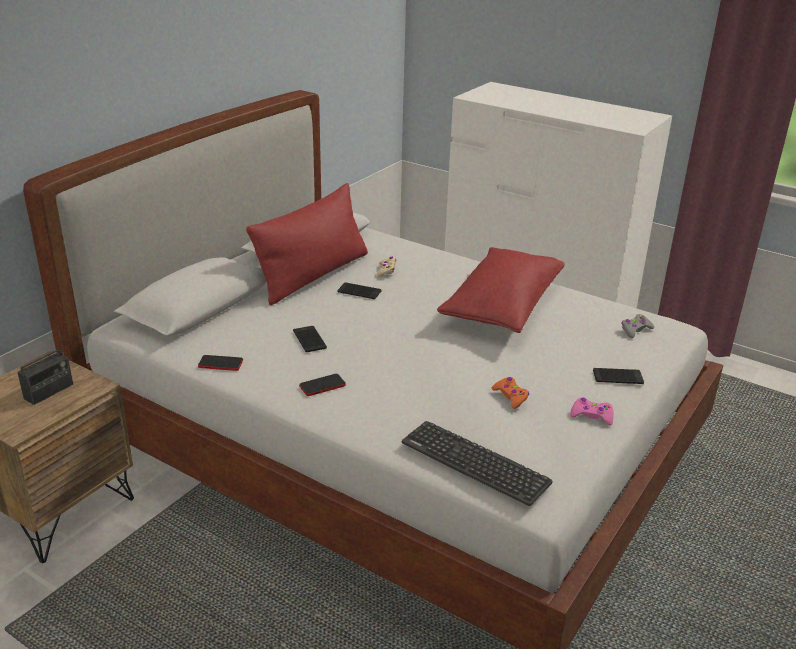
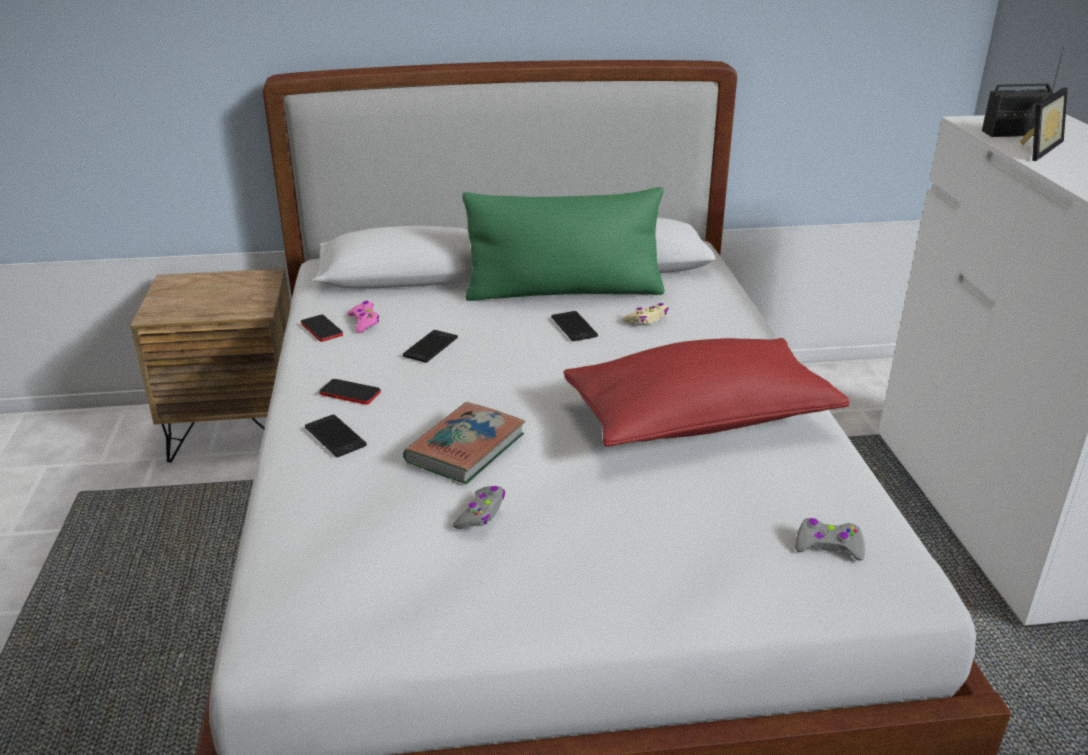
camera: 50 degrees right, 0 degrees up
(49, 391) = (223, 298): radio -> radio (1013, 133)
(313, 275) = (564, 292): red pillow -> green pillow
(444, 375) = (466, 448): none -> book
(474, 463) = (299, 549): keyboard -> none
(510, 396) = (481, 514): orange game controller -> grey game controller
(524, 105) = (1033, 148): none -> picture frame
(591, 415) = (529, 599): pink game controller -> pink game controller (364, 322)
(618, 377) = (667, 582): phone -> phone (335, 436)

